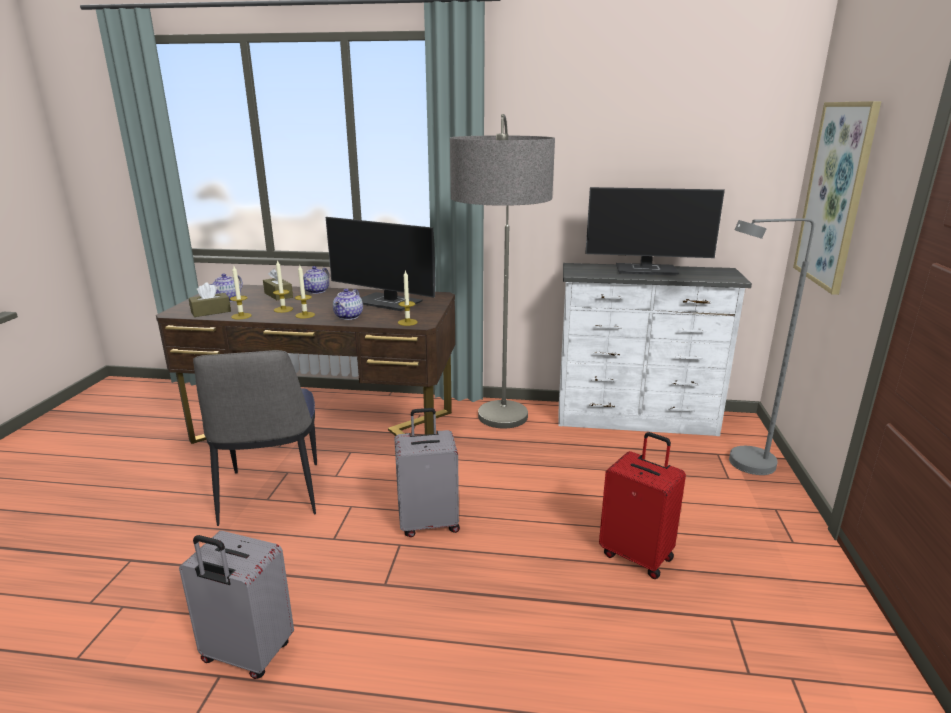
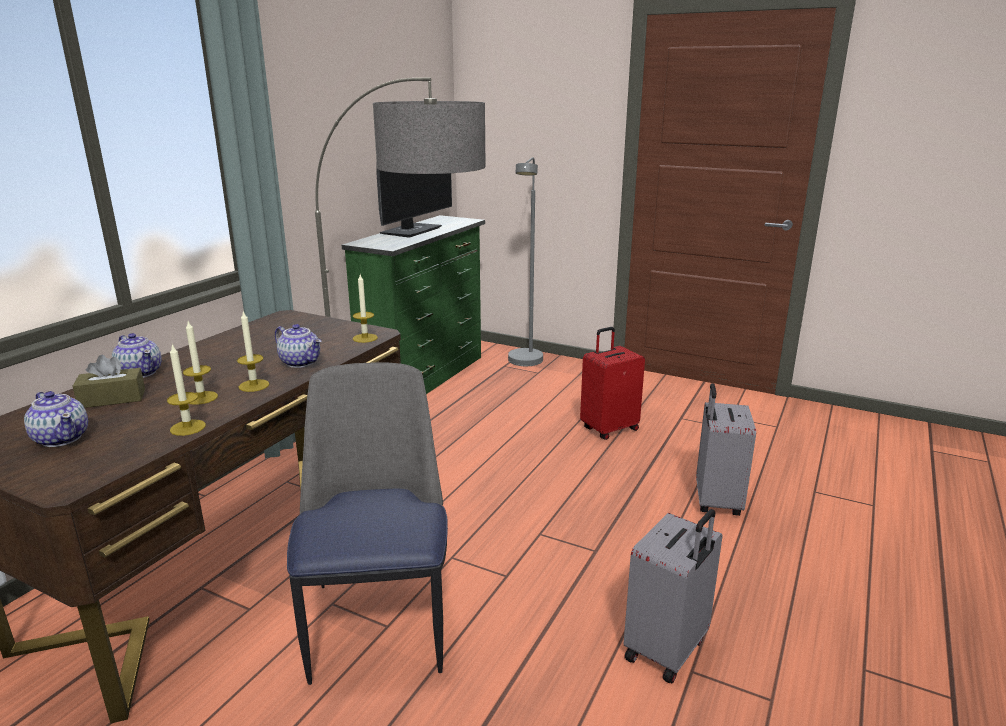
camera: 70 degrees left, 0 degrees up
(211, 312) = (119, 452): brown tissue box -> none
(271, 495) = (380, 622): chair -> chair turned 105 degrees counterclockwise
(389, 302) = (274, 339): monitor -> none
(429, 523) = (514, 511): grey suitcase -> grey suitcase (715, 501)
(636, 420) = (426, 378): white dresser -> green dresser
(835, 195) = (521, 139): picture -> none

